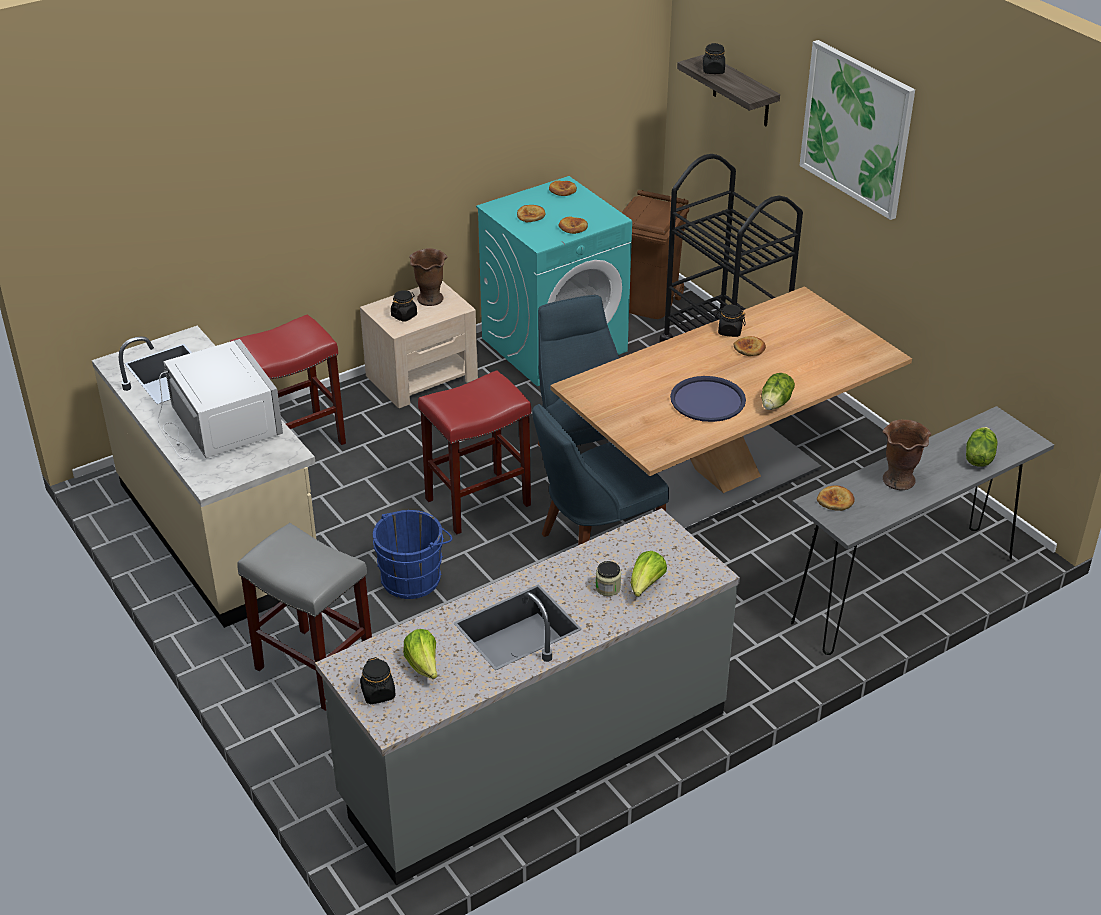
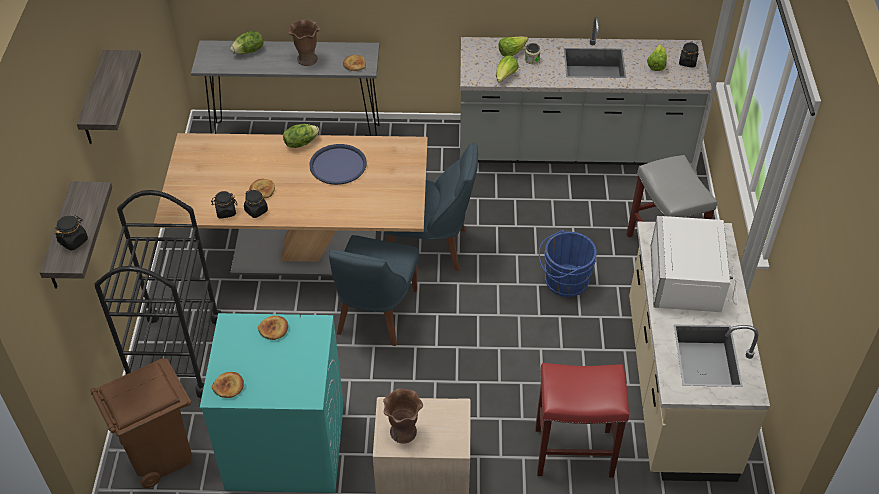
camera: 145 degrees left, 10 degrees up
(404, 315) = (441, 422): black jar -> black jar (226, 212)
(477, 503) = (480, 317): red stool -> none
(531, 215) = (291, 365): bread -> none
(618, 546) = (505, 77): none -> lettuce
(857, 128) = (94, 101): picture -> shelf

